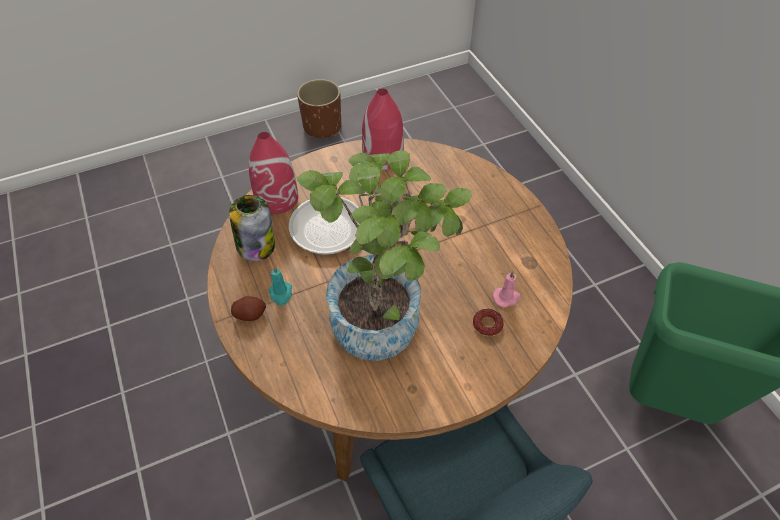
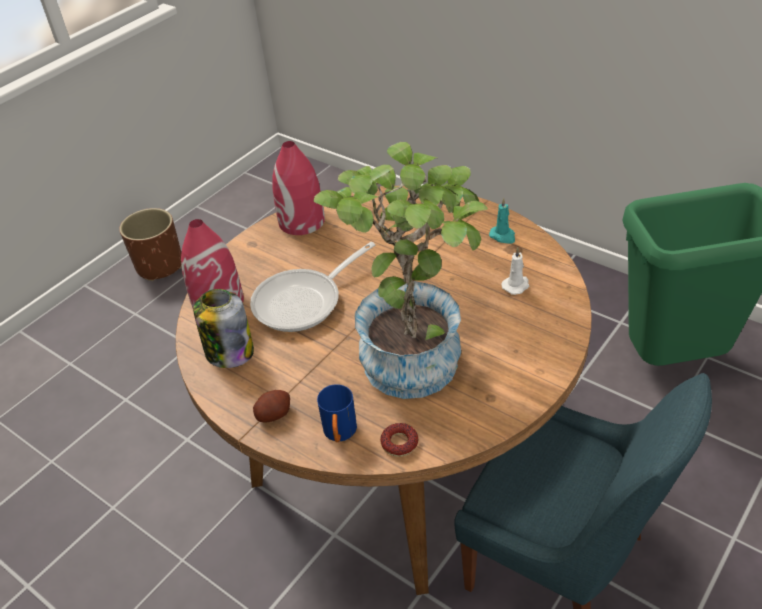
camera: 25 degrees left, 10 degrees down
(281, 294) = (293, 382): turquoise candle -> turquoise candle (503, 236)
(282, 357) = (340, 434): none -> blue mug
(487, 325) = (516, 314): donut -> donut (399, 443)
(507, 297) = (516, 285): pink candle -> white candle

